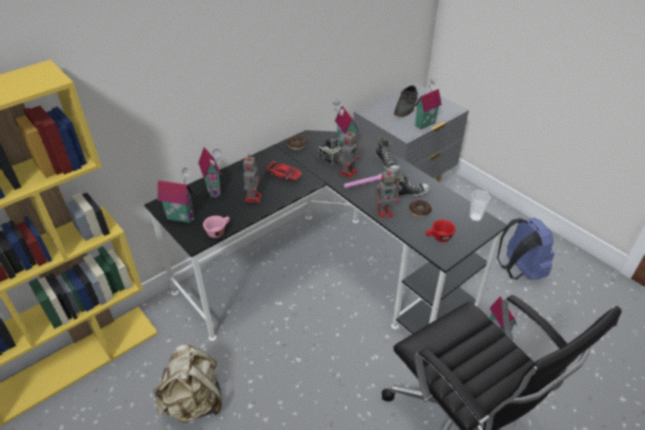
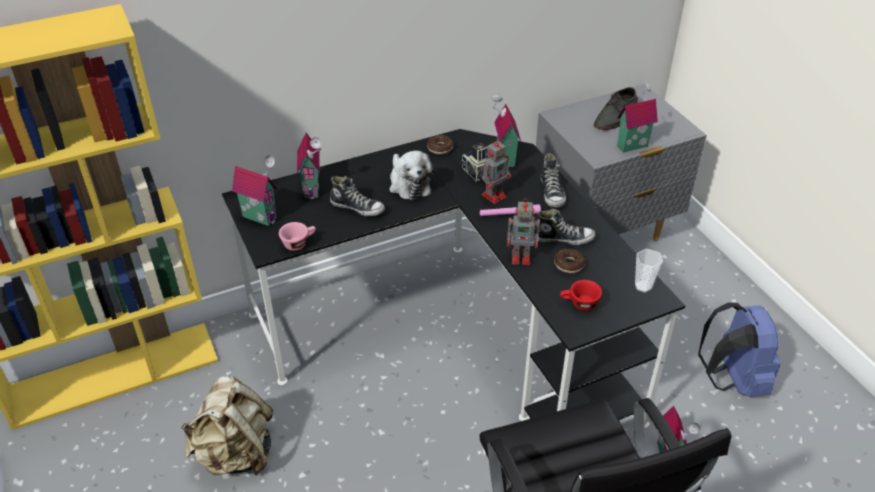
camera: 15 degrees right, 0 degrees up
(253, 197) = (357, 207): toy robot -> shoe
(284, 174) = (409, 184): toy car -> plush toy

